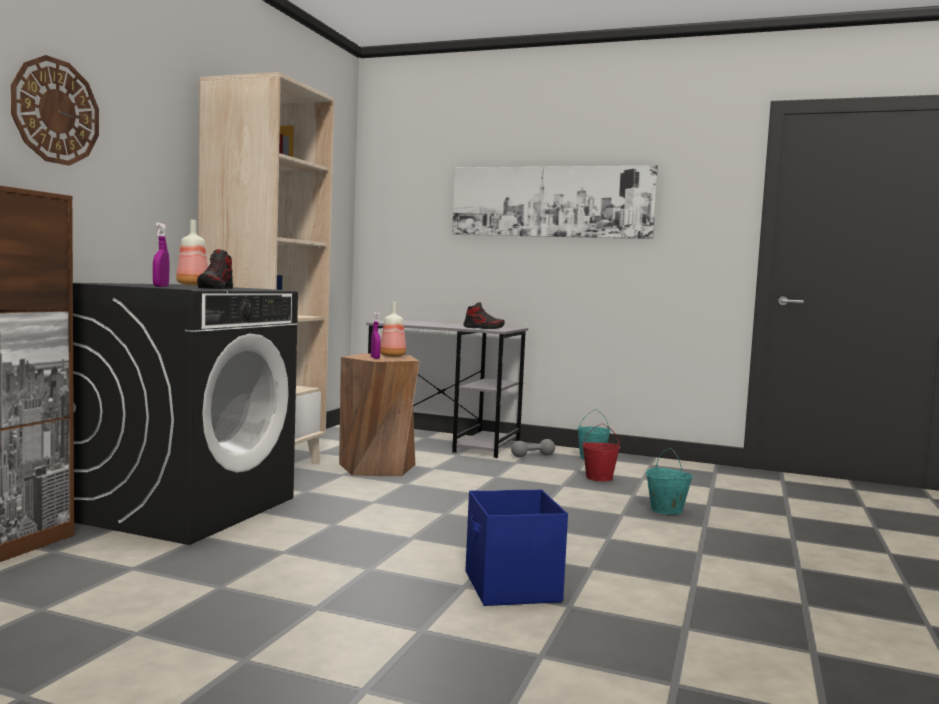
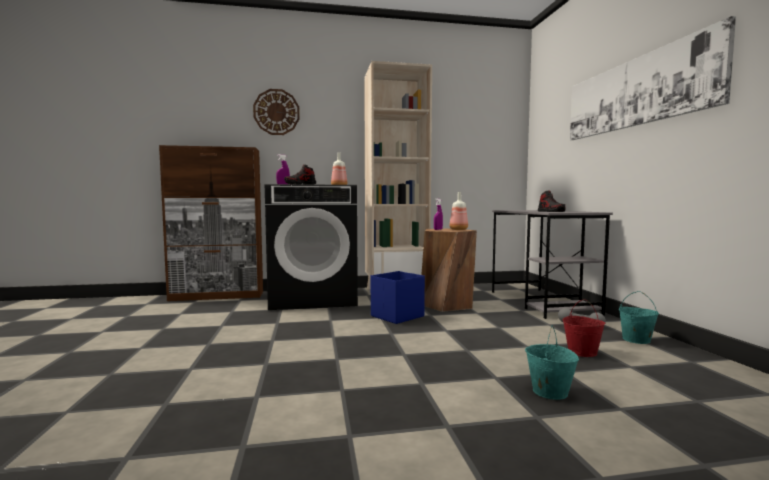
camera: 60 degrees right, 0 degrees up
(511, 588) = (274, 374): blue storage box -> blue storage box (396, 316)

